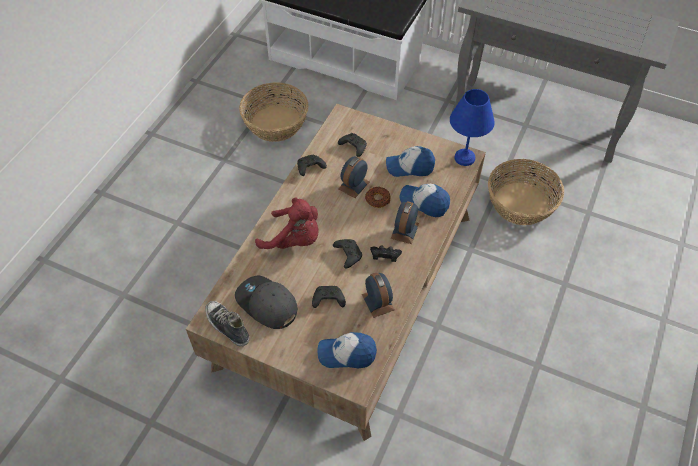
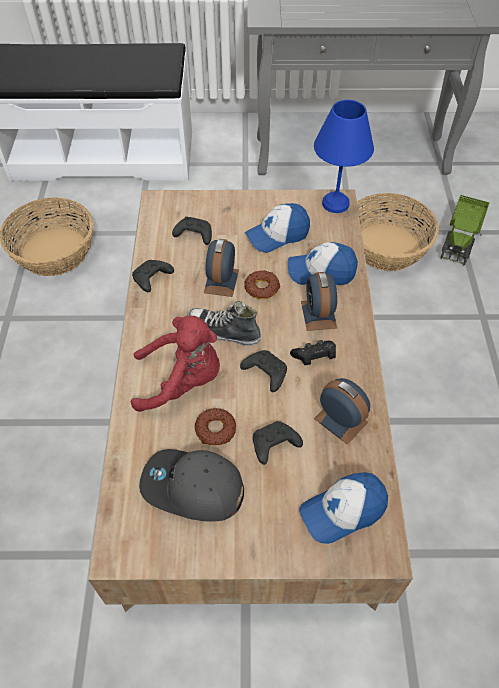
camera: 25 degrees left, 0 degrees up
(227, 326) = (151, 547): shoe -> shoe (223, 331)
(298, 277) = (215, 429): none -> donut
(585, 218) = (461, 239): none -> toy truck

